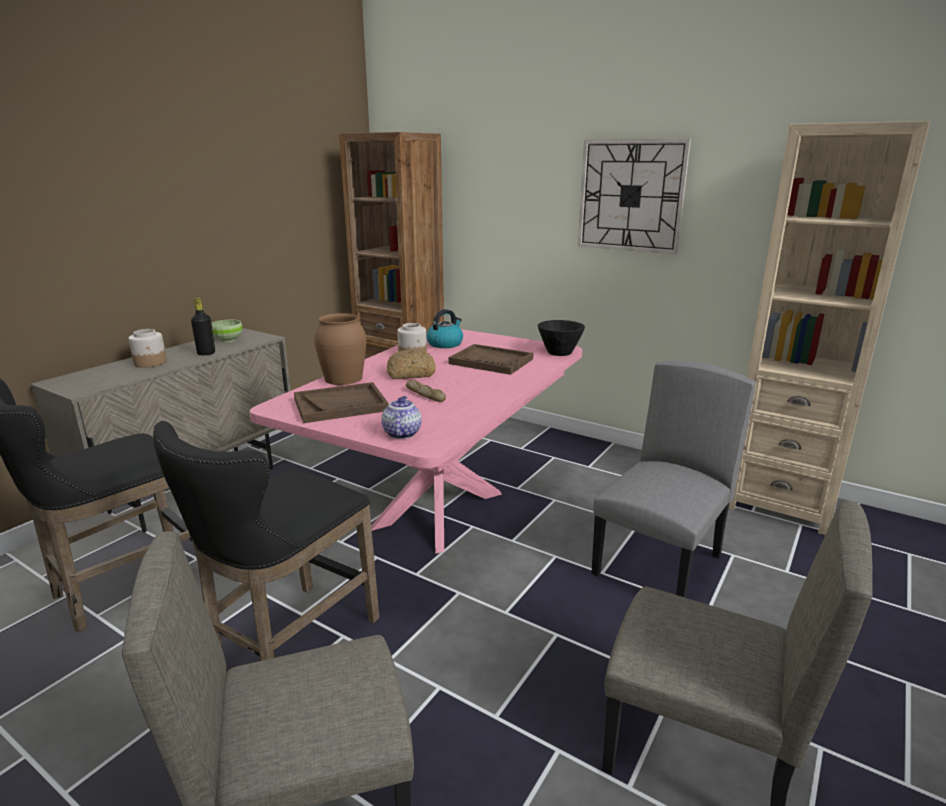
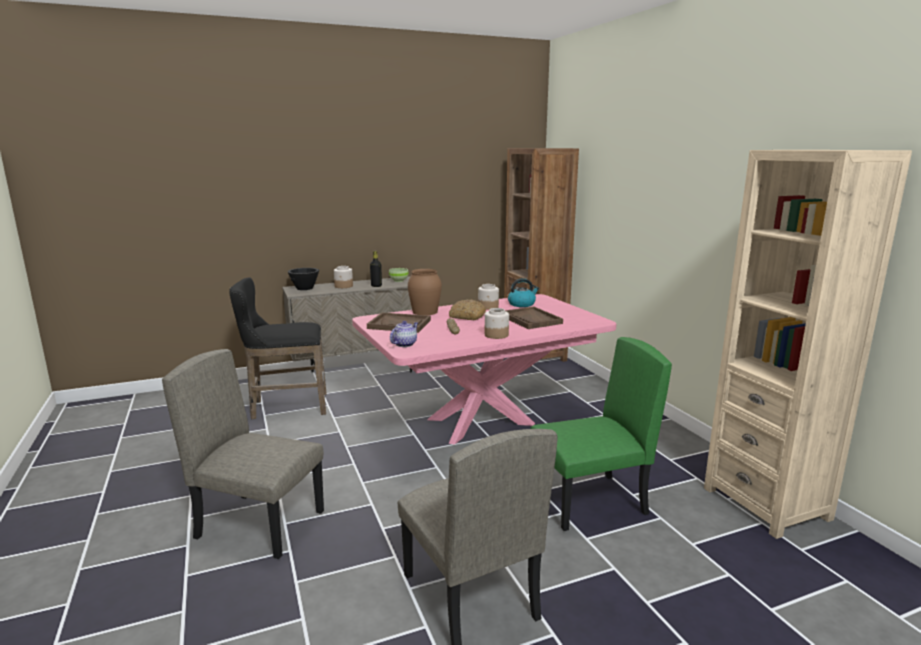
camera: 35 degrees right, 5 degrees down
(288, 647) = (324, 458): black stool -> none
(491, 391) = (496, 335): none -> jar
(559, 352) = (591, 323): black bowl -> black bowl (304, 288)
(631, 196) = (690, 203): wall clock -> none
(659, 565) = (588, 502): grey chair -> green chair

